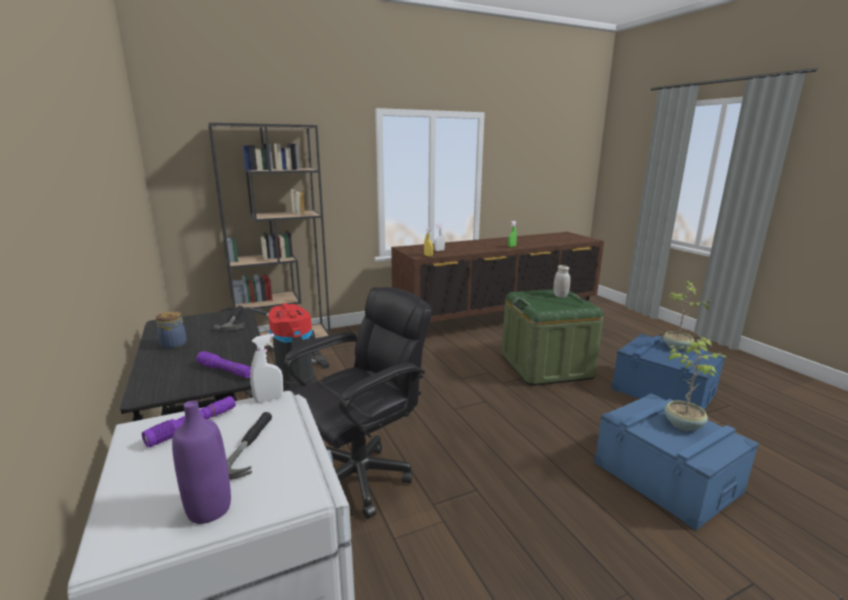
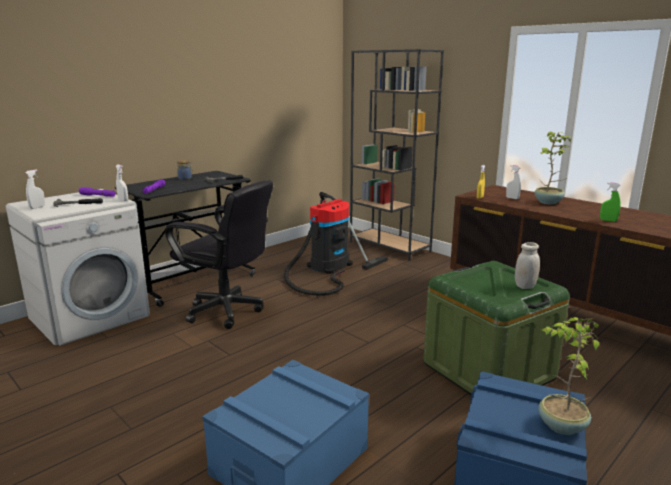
camera: 70 degrees right, 0 degrees up
(209, 509) = (37, 207): purple bottle -> white spray bottle
(683, 424) = (300, 410): potted plant -> potted plant (549, 202)

